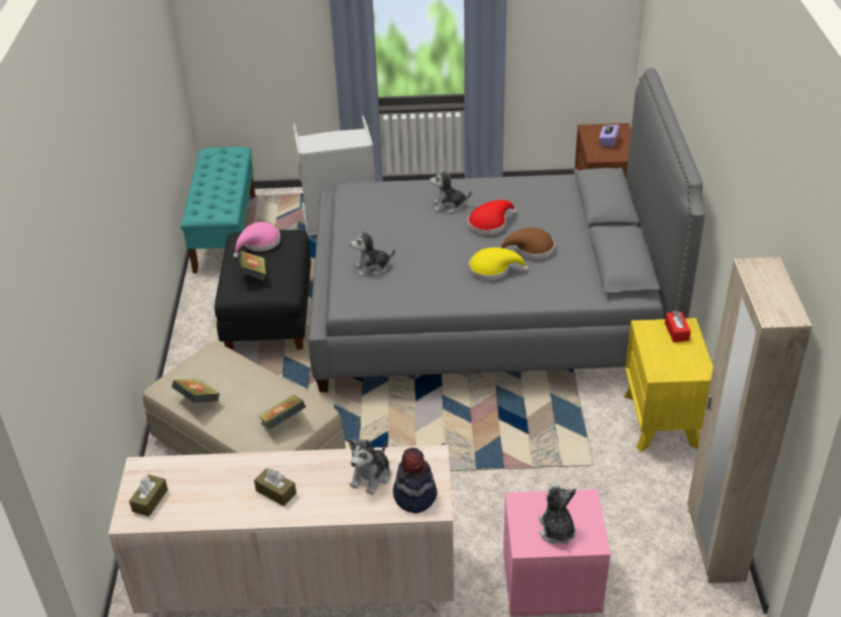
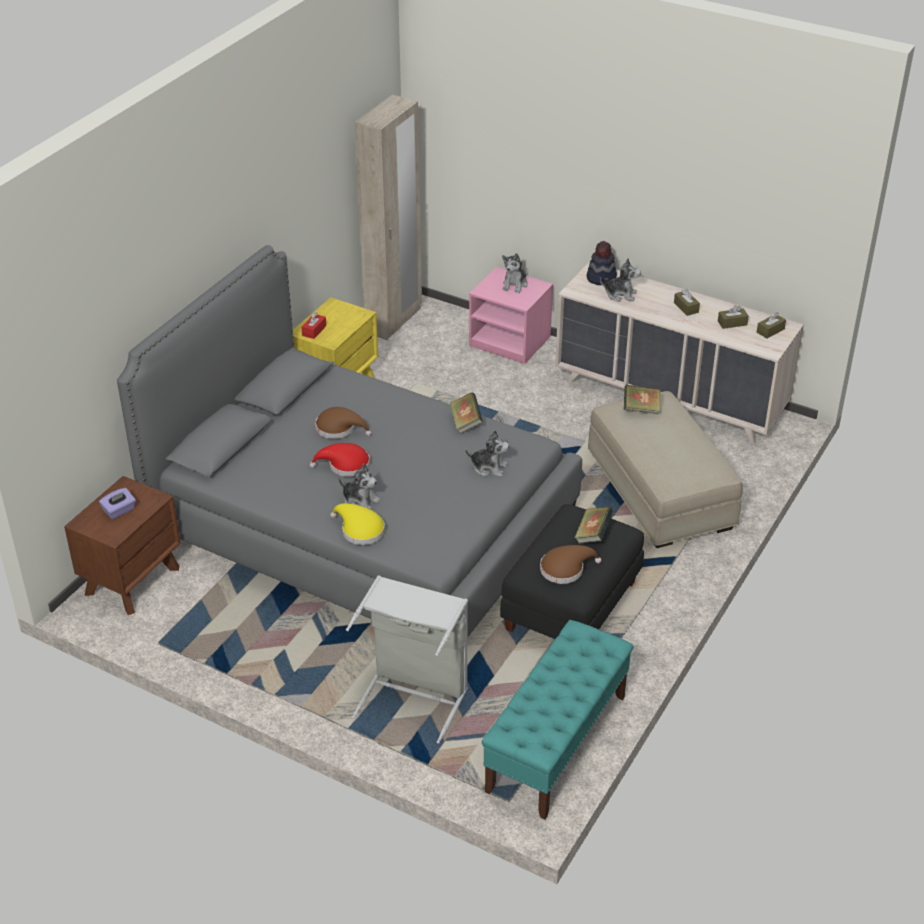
camera: 150 degrees left, 0 degrees up
(198, 400) = (699, 448): book -> book (466, 422)
(204, 491) = (732, 323): none -> brown tissue box
(259, 243) = (565, 569): pink hat -> brown hat
(371, 476) = (620, 294): plush toy -> plush toy turned 45 degrees clockwise
(493, 269) = (390, 424): yellow hat -> yellow hat (360, 530)

